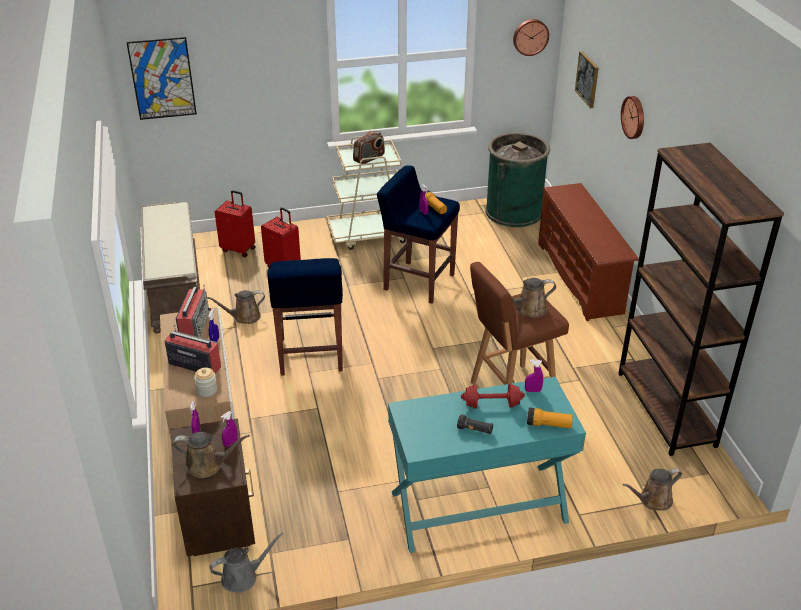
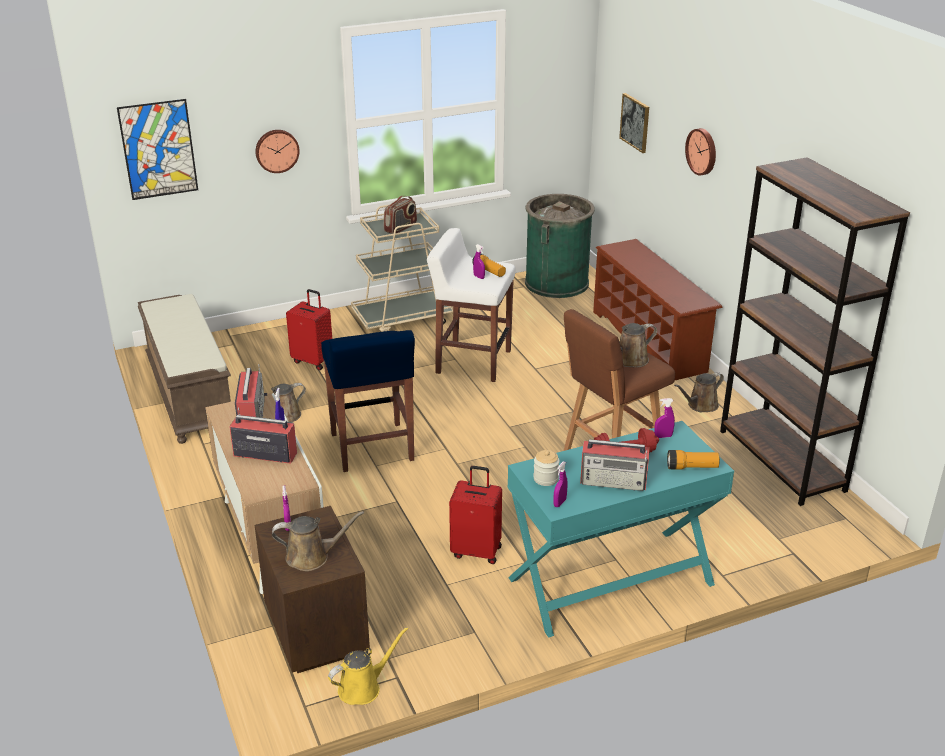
camera: 10 degrees left, 5 degrees down
(207, 390) = (288, 478): jar -> jar (546, 479)
(230, 443) = (331, 531): purple spray bottle -> purple spray bottle (559, 503)
(239, 249) = (254, 347): red suitcase -> red suitcase (477, 551)
(243, 577) = (363, 687): grey watering can -> yellow watering can
(418, 282) = (472, 361): blue stool -> white stool
(475, 430) = (614, 481): black flashlight -> radio
(530, 36) = (562, 84): wall clock -> wall clock (276, 150)
(653, 500) = (796, 551): brown watering can -> brown watering can (700, 406)

